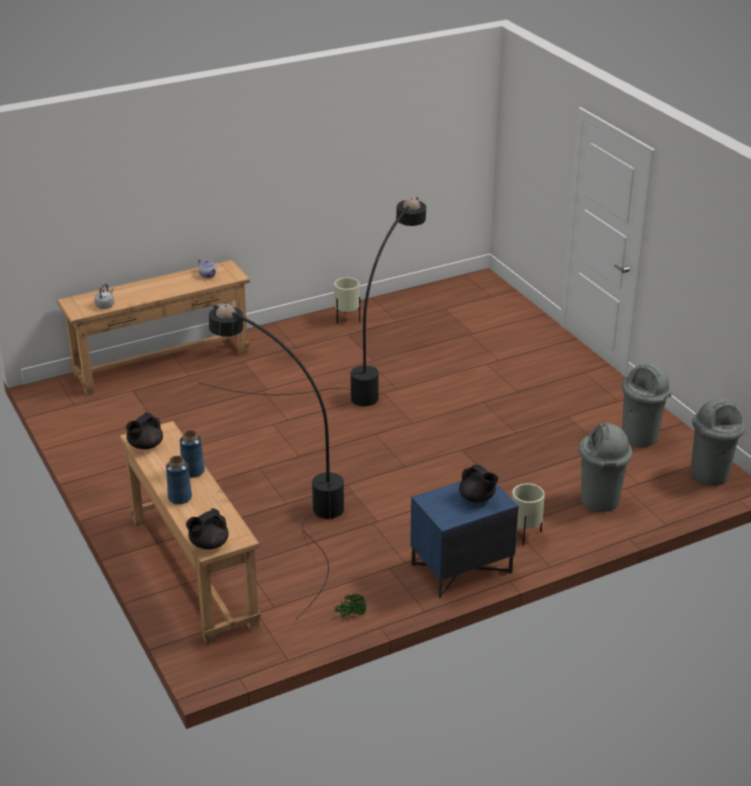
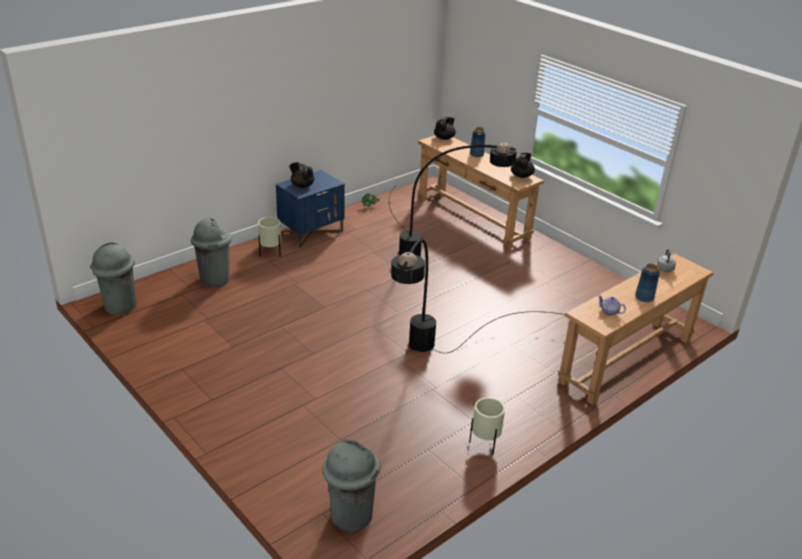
camera: 165 degrees right, 0 degrees up
(193, 471) = (480, 166): blue vase -> blue vase (644, 297)
(640, 437) = (170, 333): grey trash can -> grey trash can (350, 515)

